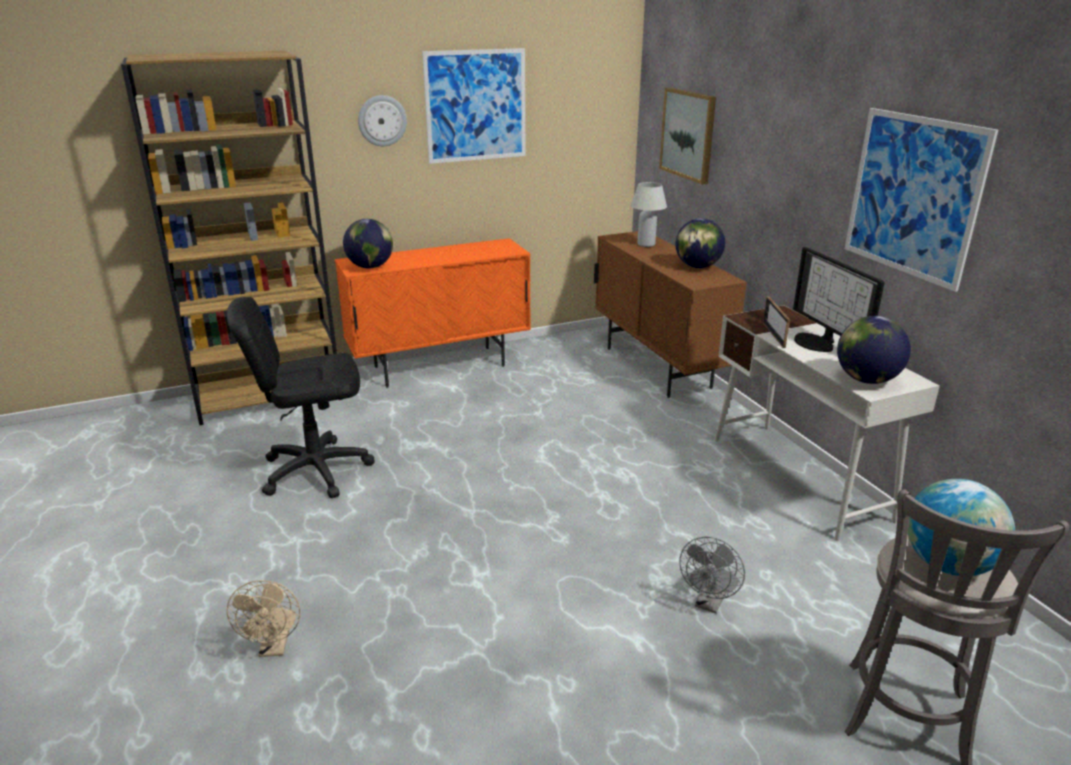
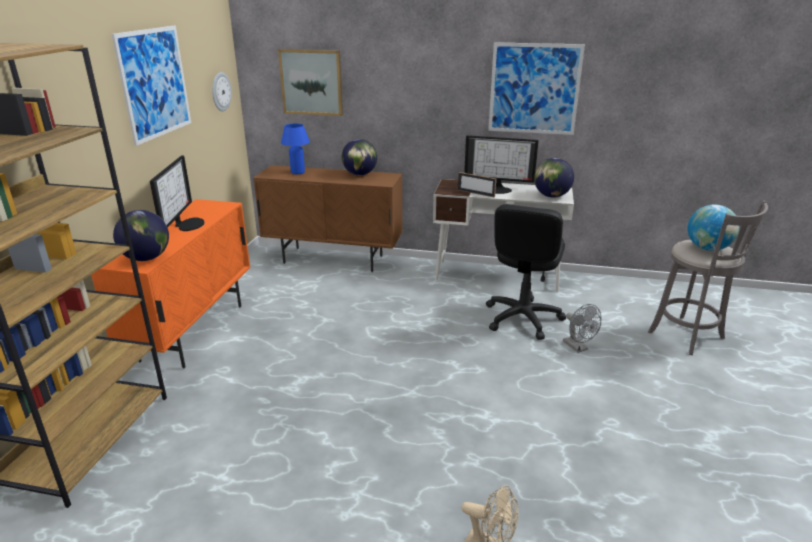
camera: 55 degrees left, 0 degrees up
(315, 470) = (264, 450): black office chair -> black office chair (522, 318)
(382, 120) = (95, 110): wall clock -> wall clock (220, 91)
(452, 254) = (187, 224): none -> monitor
(646, 244) = (297, 172): white table lamp -> blue table lamp

